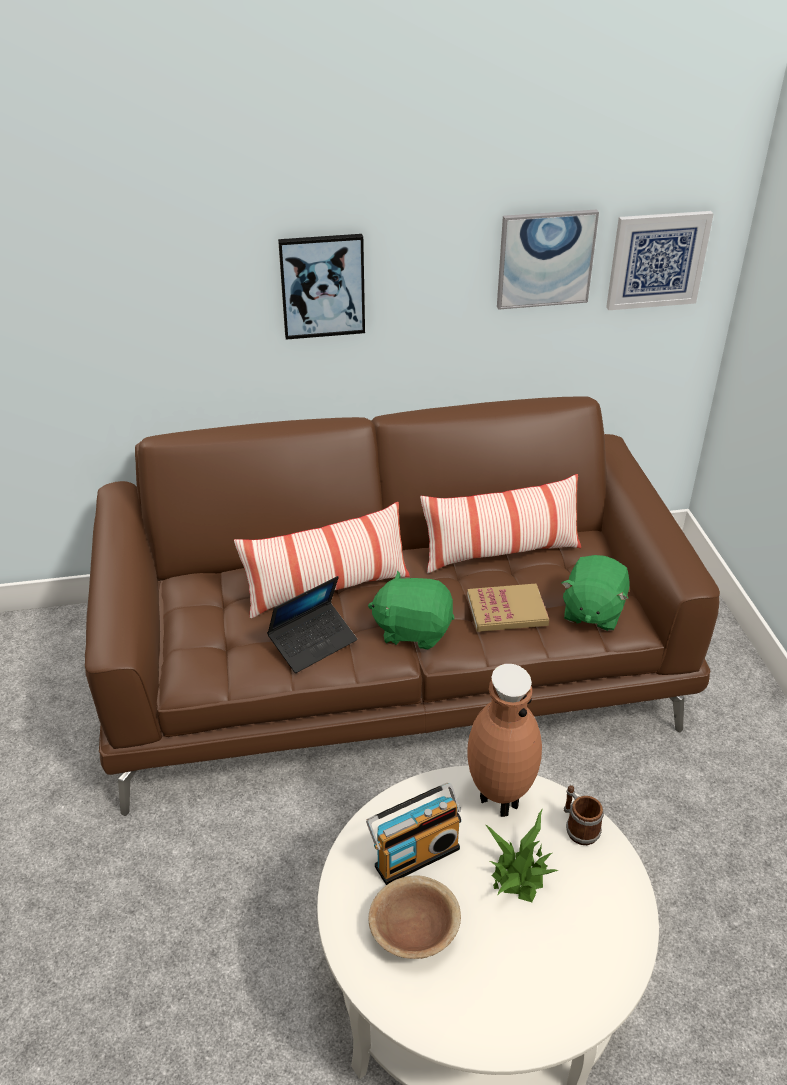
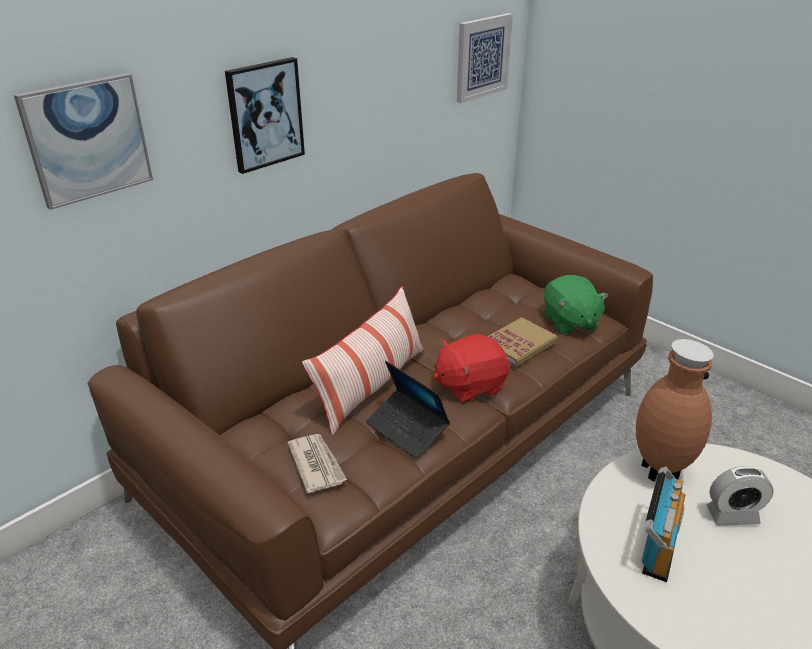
camera: 35 degrees left, 5 degrees down
(212, 636) = (316, 464): none -> newspaper
(313, 643) = (407, 429): laptop -> laptop turned 120 degrees clockwise
(413, 630) = (469, 386): green plush toy -> red plush toy
(414, 930) = (724, 603): brown bowl -> none
(500, 553) = (469, 309): pillow -> none
(520, 872) = (732, 515): potted plant -> alarm clock
(545, 259) = (419, 65): picture -> picture (87, 140)
(578, 827) = (725, 463): mug -> none

